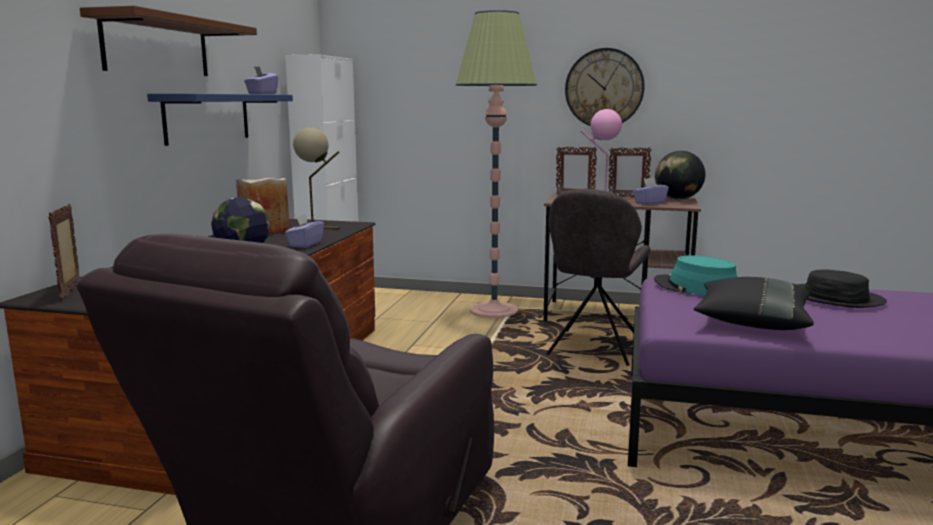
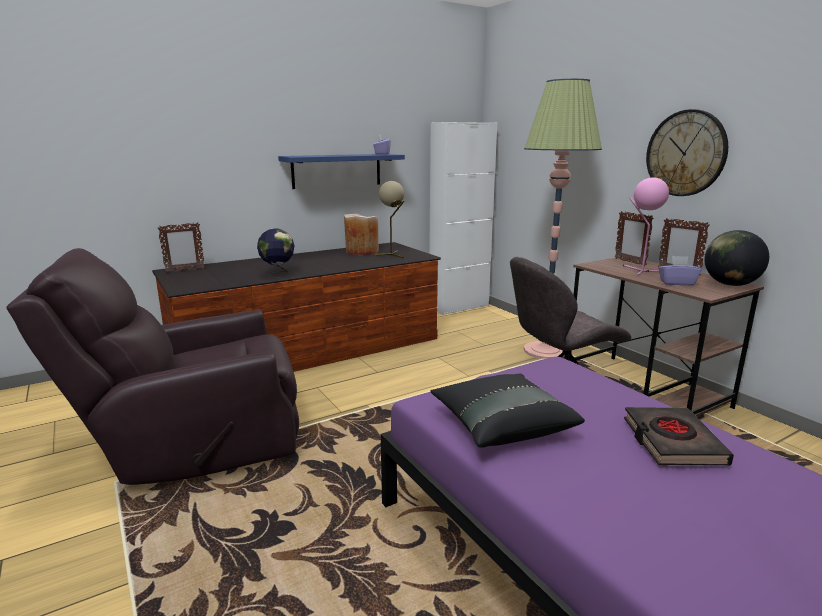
camera: 45 degrees right, 5 degrees up
(71, 292) = (185, 270): picture frame -> picture frame turned 150 degrees counterclockwise
(157, 46) = (290, 125): brown shelf -> none
(305, 244) = (350, 265): purple tissue box -> none
(695, 288) = (558, 378): turquoise hat -> none
(835, 298) = (672, 441): black hat -> black book

